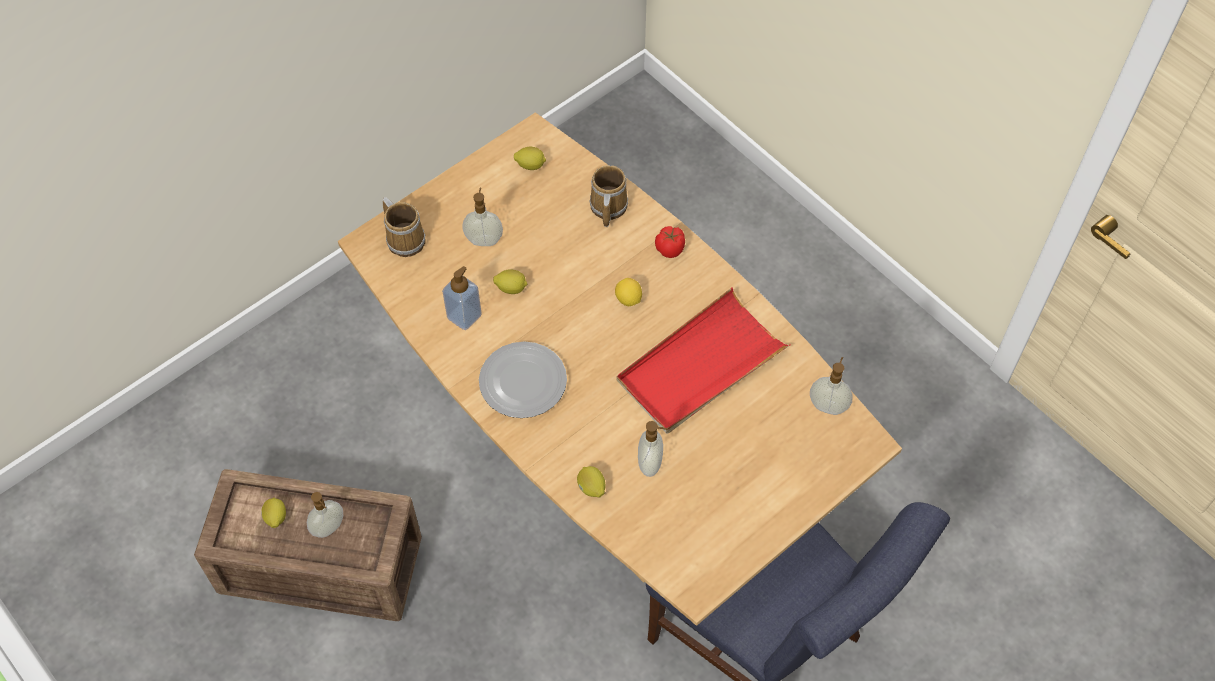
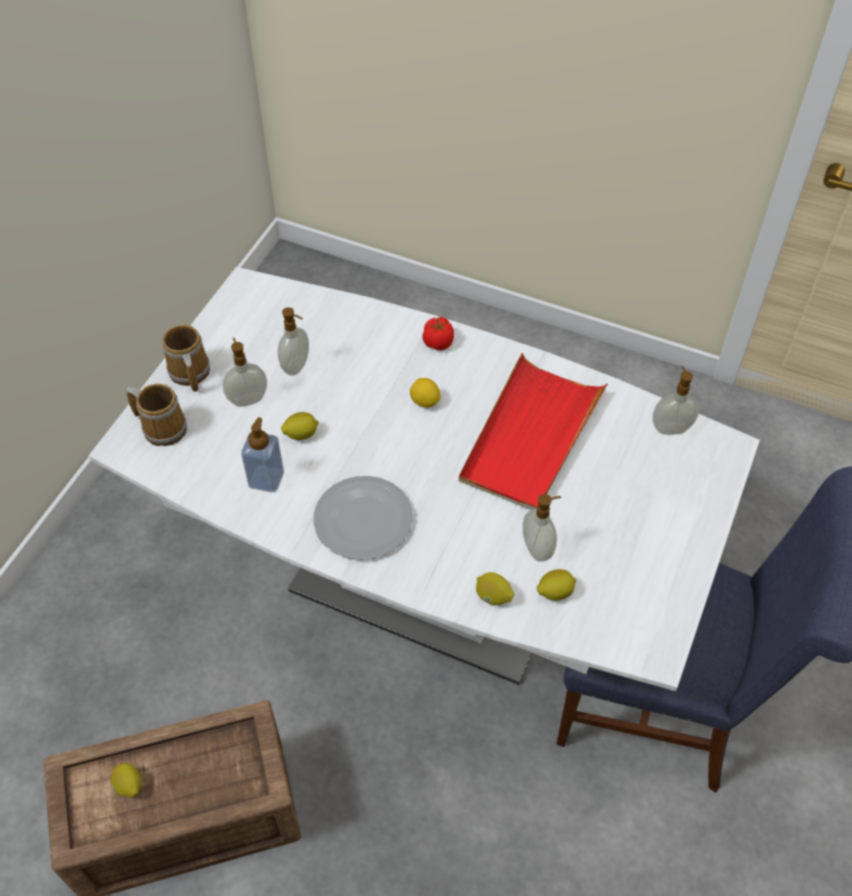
camera: 25 degrees left, 5 degrees down
(329, 528) = (195, 771): soap dispenser -> soap dispenser (297, 366)
(530, 165) = (258, 315): lemon -> lemon (554, 592)
(607, 207) = (355, 326): mug -> mug (188, 373)
(607, 458) = (426, 587): brown dining table -> white dining table

